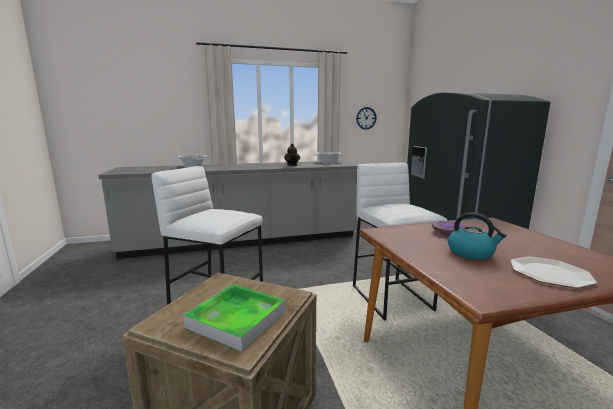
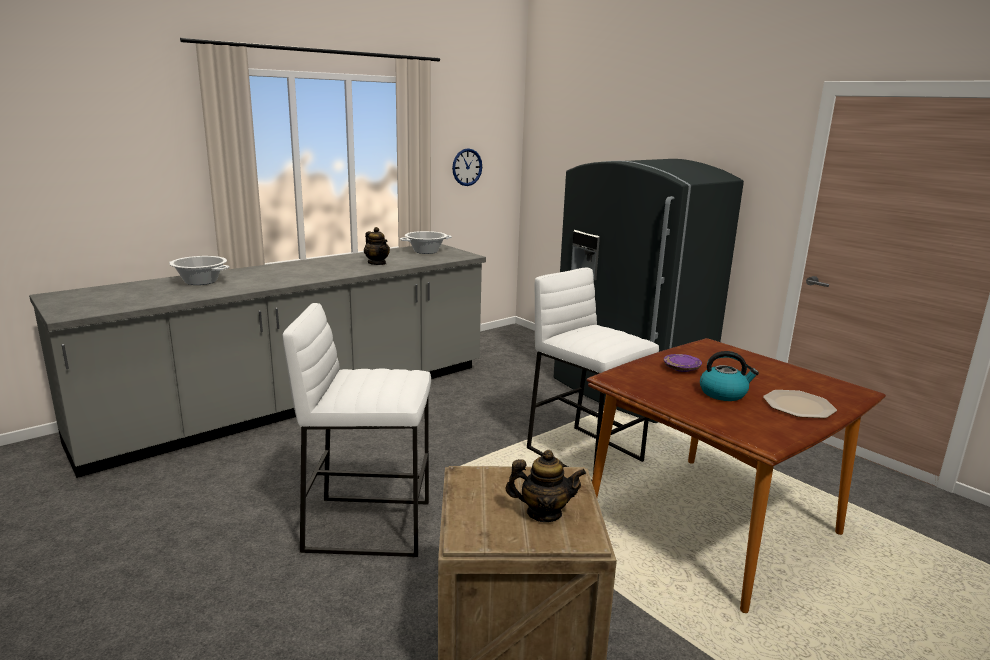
camera: 25 degrees left, 5 degrees up
(237, 319) = (544, 513): tray -> teapot

